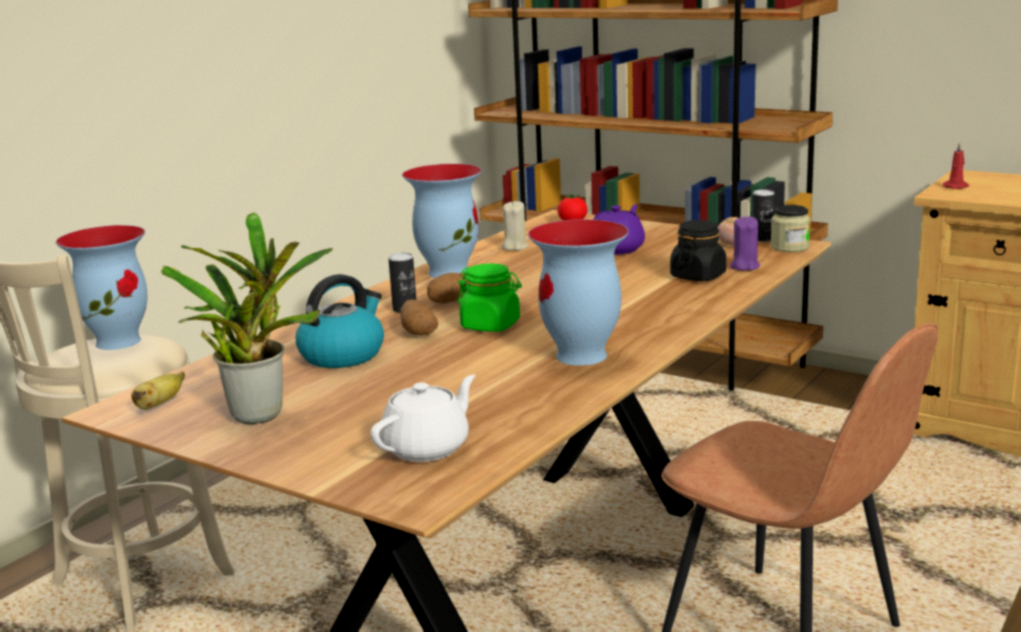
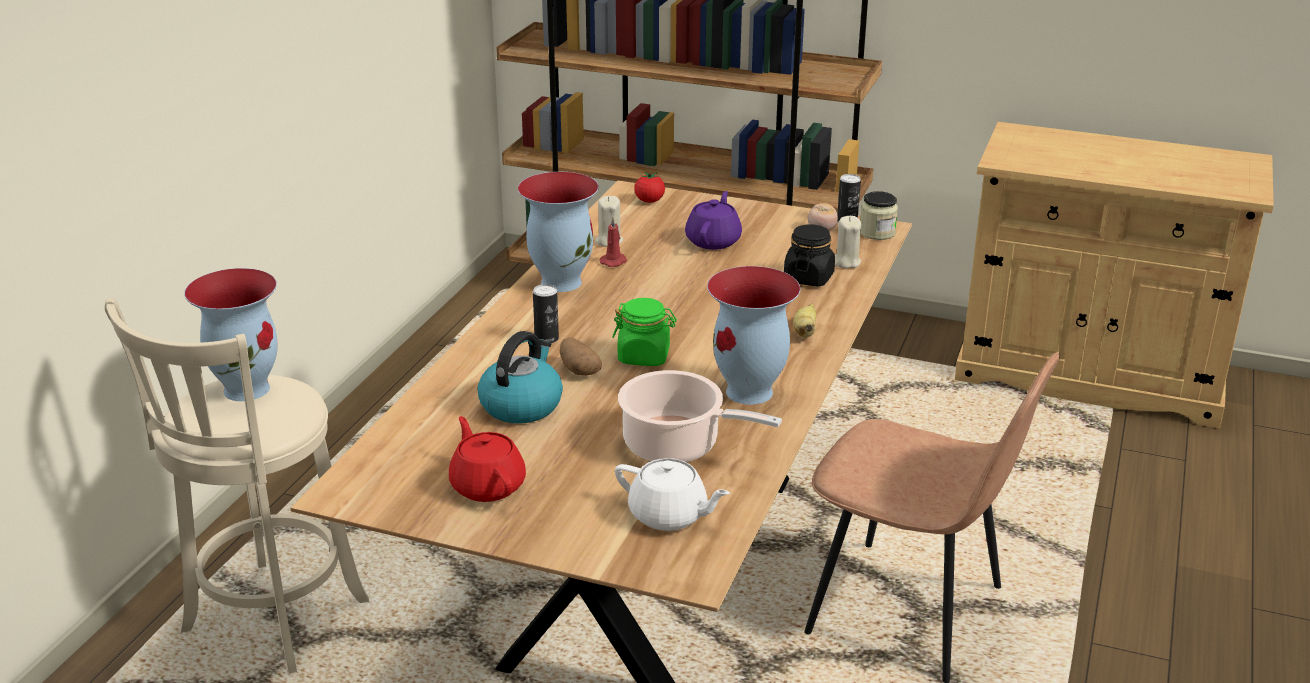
camera: 15 degrees left, 10 degrees up
(159, 404) = (380, 483): banana -> banana (805, 332)
(260, 412) = (487, 485): potted plant -> red teapot
(427, 448) = (669, 515): white teapot -> white teapot turned 90 degrees clockwise
(448, 301) = (584, 325): potato -> none
(476, 393) = (677, 446): none -> cooking pot
(744, 266) = (846, 262): purple candle -> beige candle
(956, 187) = (1010, 150): red candle -> red candle (614, 261)

